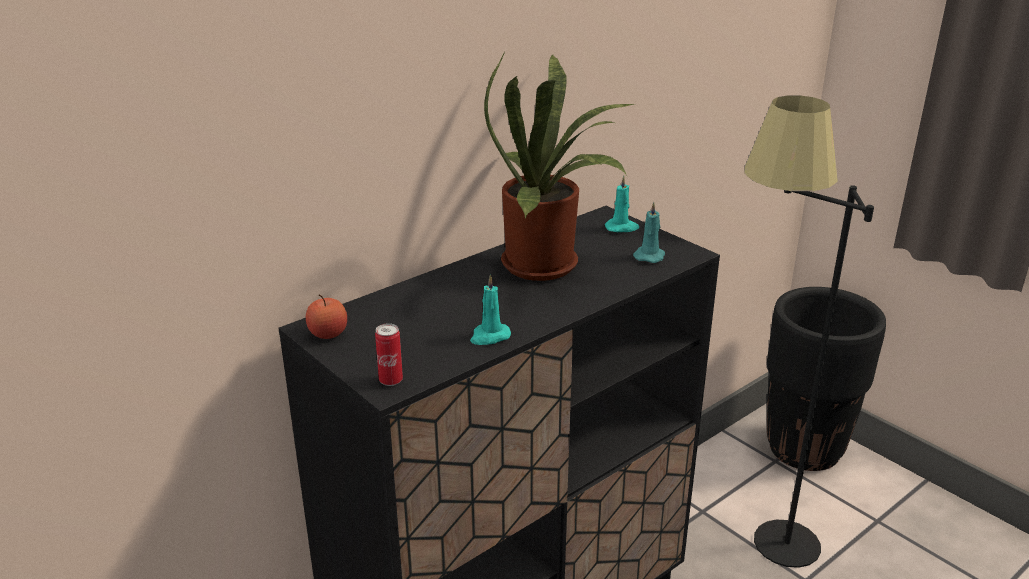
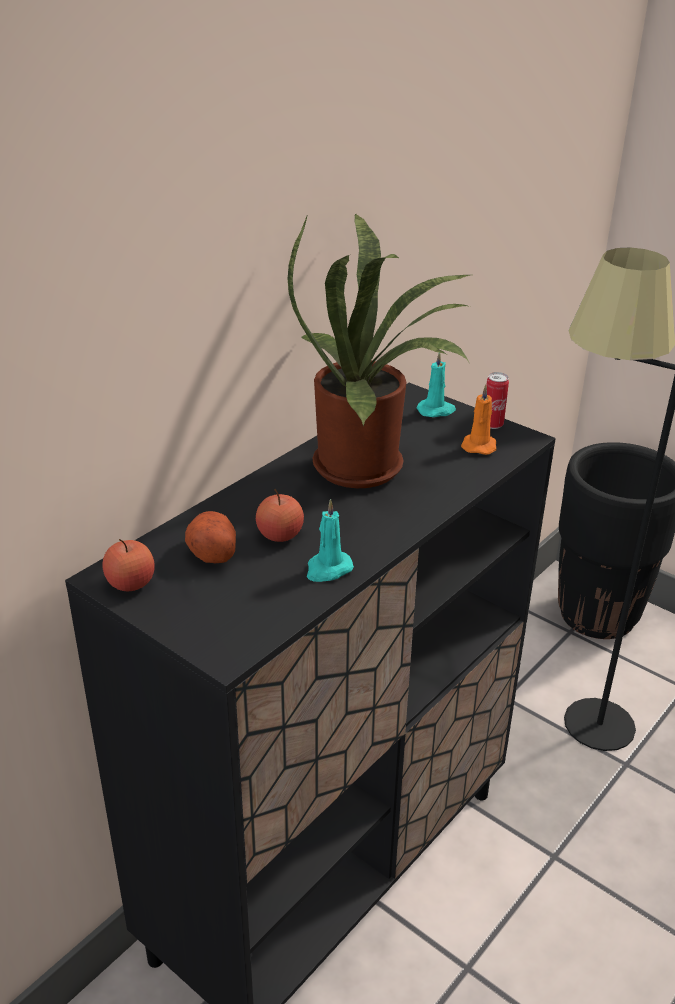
camera: 10 degrees left, 5 degrees up
(391, 380) = (227, 642): can -> can (492, 425)
(399, 316) = (211, 551): none -> potato
(458, 309) = (280, 535): none -> apple
(649, 256) = (479, 445): turquoise candle -> orange candle

